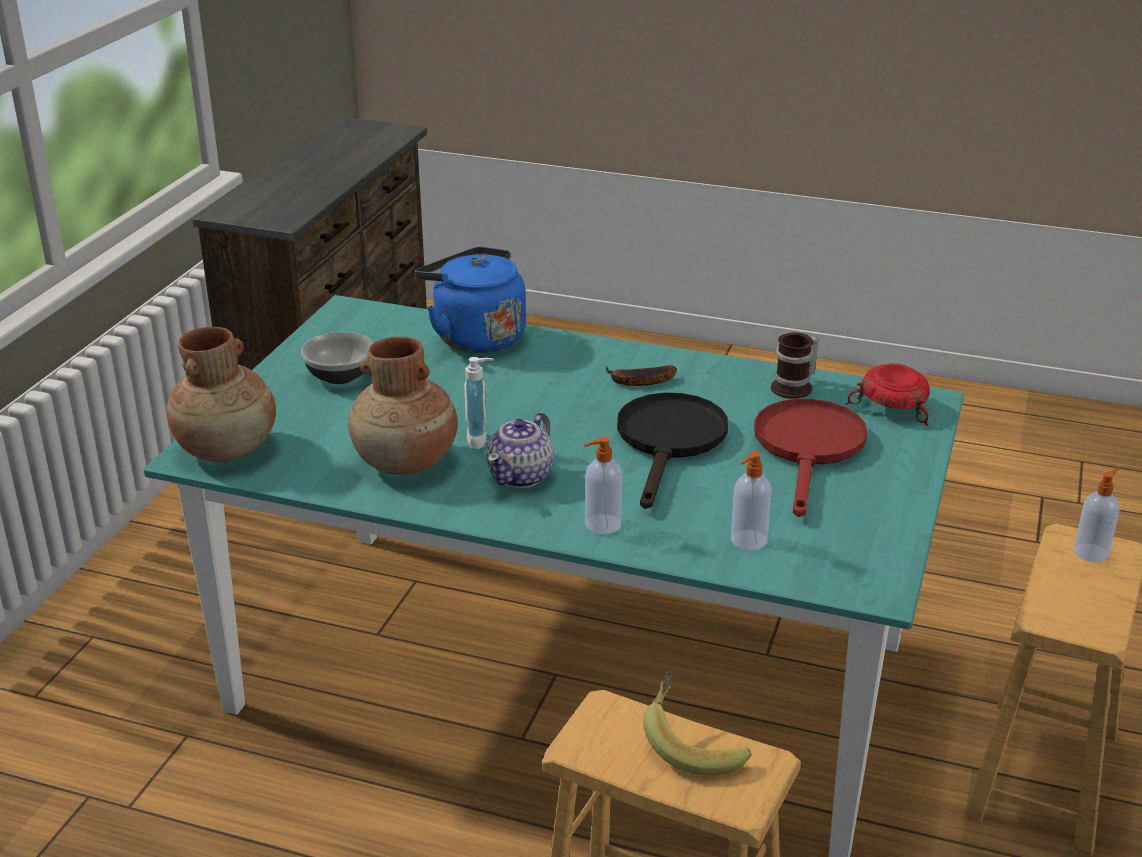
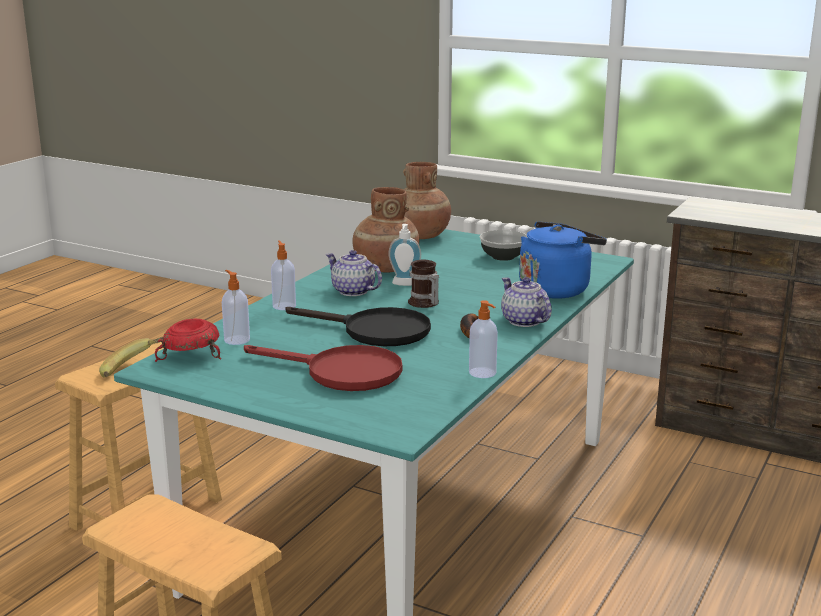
camera: 100 degrees right, 10 degrees down
(597, 352) = (524, 321): none -> teapot
(795, 388) = (443, 381): mug -> mug (424, 303)
(890, 407) = (394, 413): red bowl -> red bowl (193, 354)
(1091, 552) = (219, 555): soap dispenser -> soap dispenser (483, 373)

